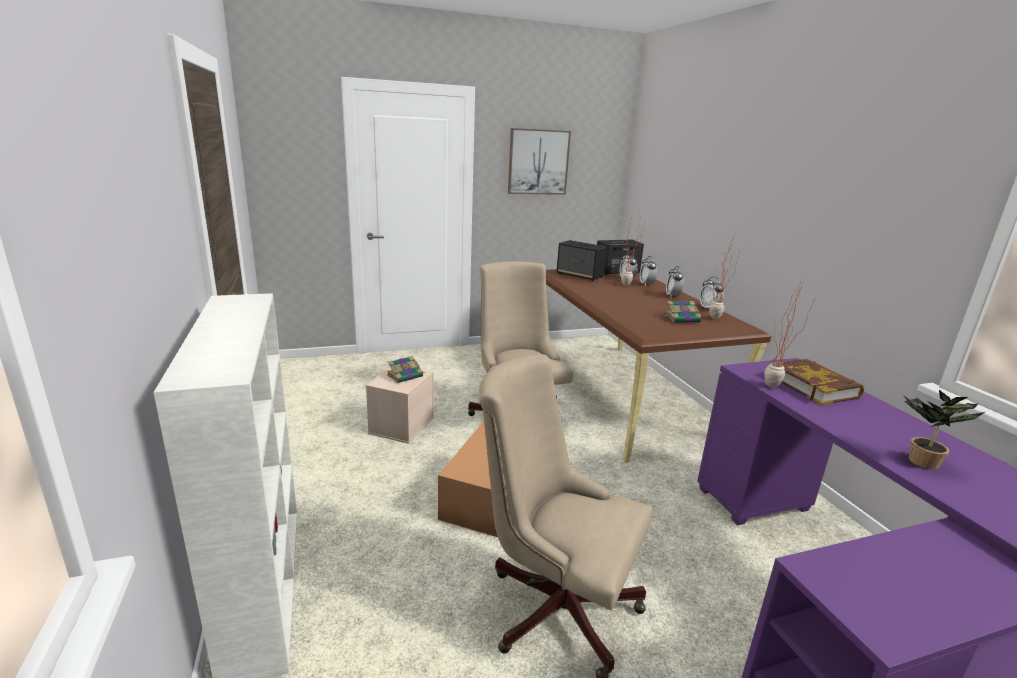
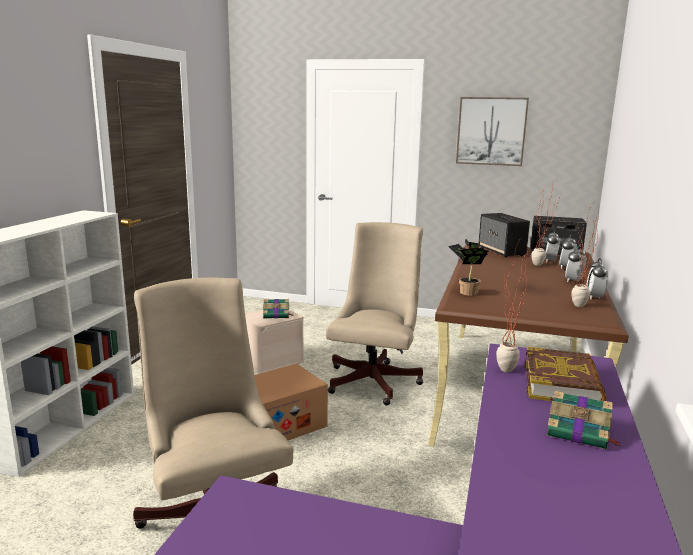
camera: 35 degrees right, 5 degrees down
(683, 319) = (534, 300): book -> book (579, 432)
(919, 462) = (529, 471): potted plant -> potted plant (465, 292)

